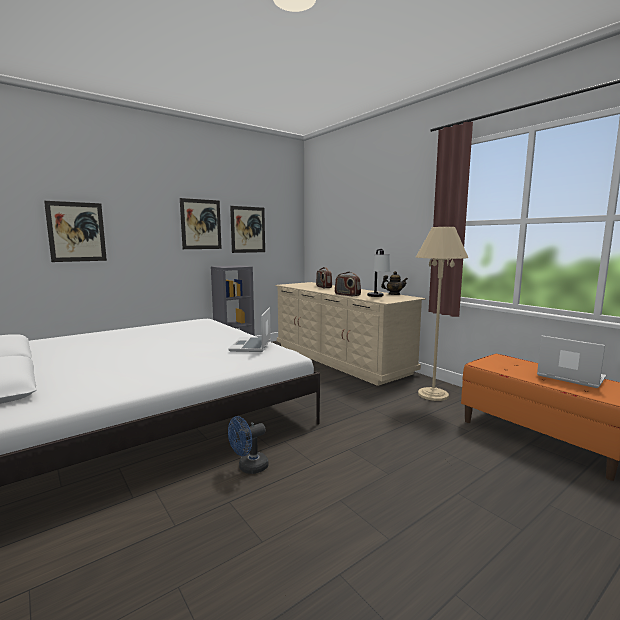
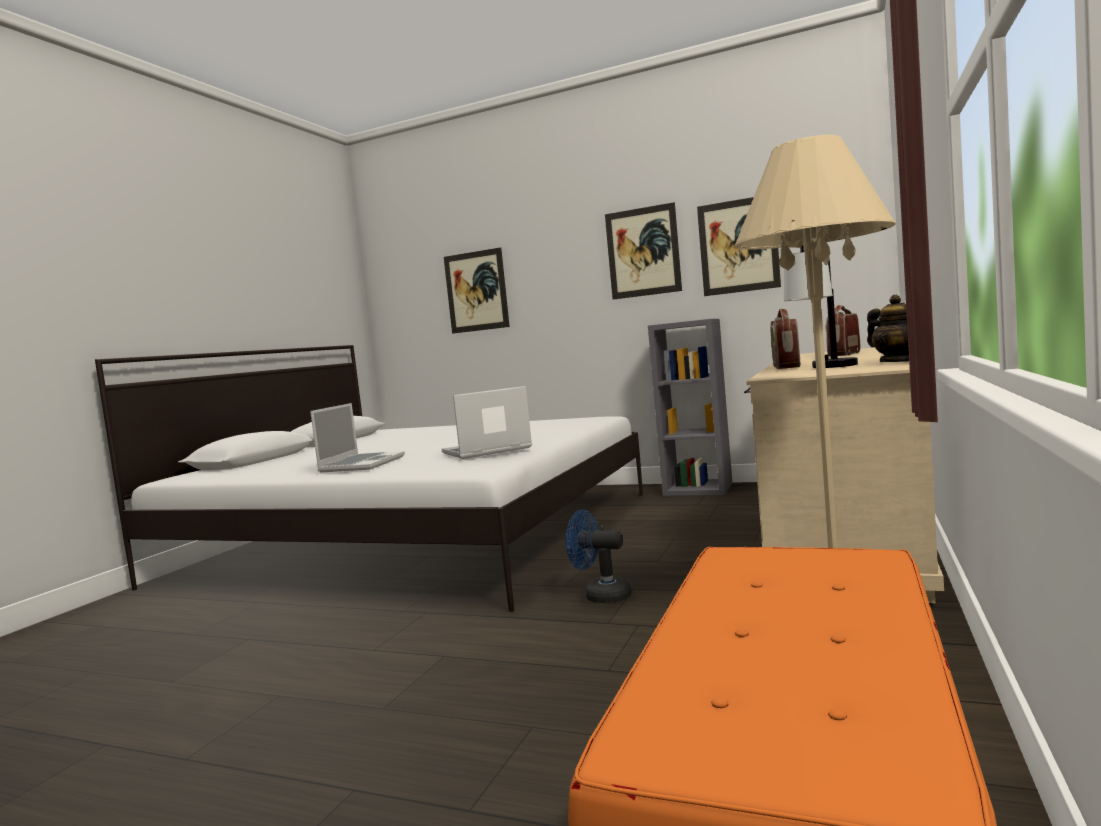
camera: 60 degrees right, 5 degrees down
(249, 468) = (333, 620): blue fan -> blue fan (600, 596)
(569, 377) = (827, 658): laptop -> laptop (362, 464)

